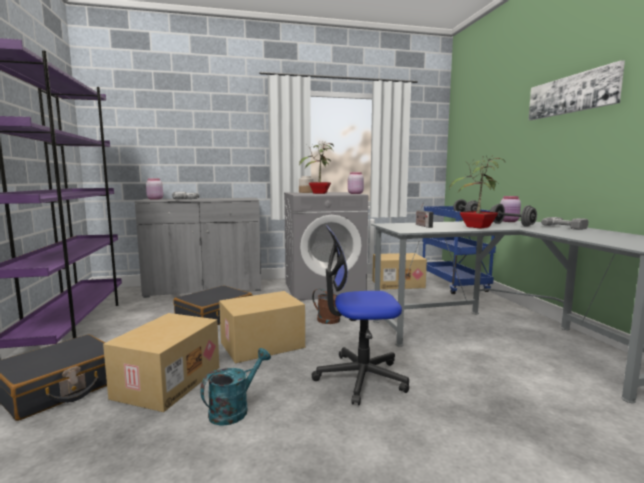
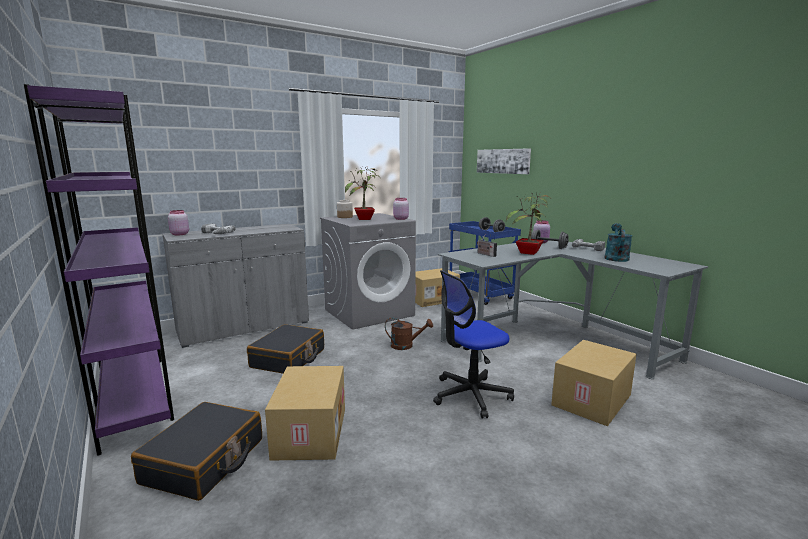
camera: 20 degrees left, 5 degrees up
(234, 409) = (394, 443): turquoise watering can -> turquoise watering can (615, 257)
(262, 345) = (364, 381): cardboard box -> cardboard box (592, 401)
(572, 94) = (588, 137): picture -> picture (503, 161)

